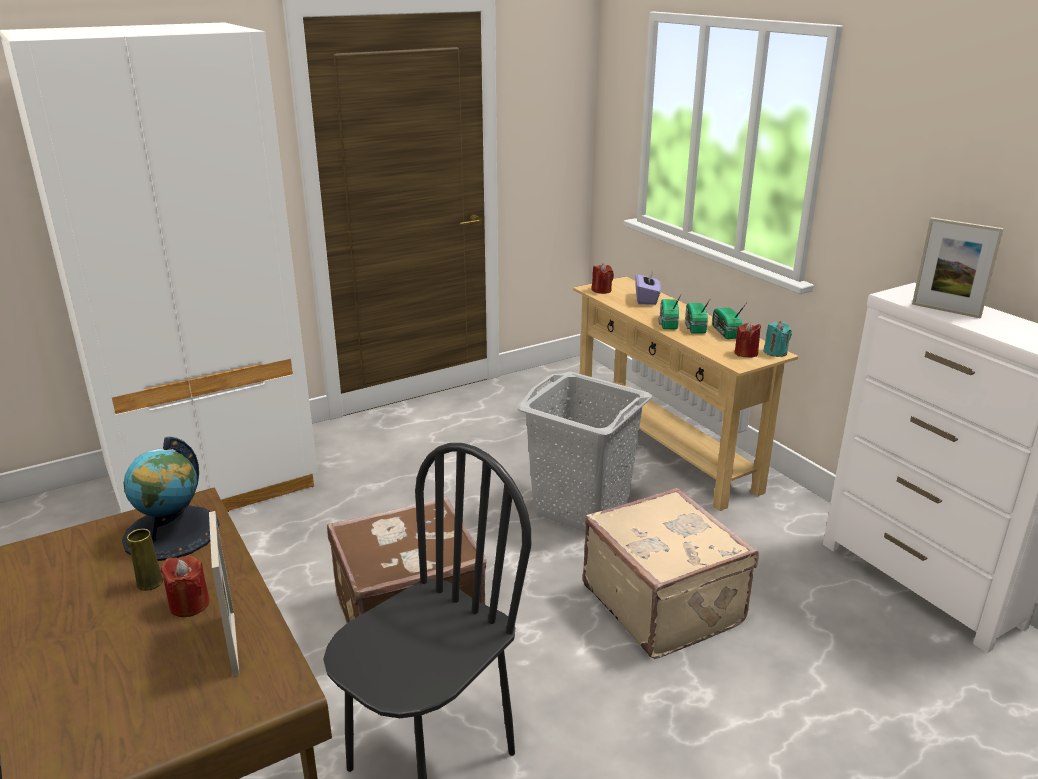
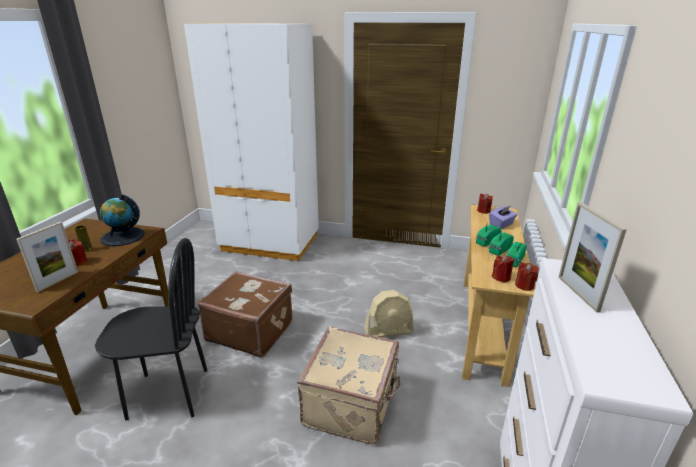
camera: 45 degrees right, 0 degrees up
(581, 507) = (388, 331): grey laundry basket -> beige fan
(775, 352) = (524, 285): turquoise candle -> red candle

